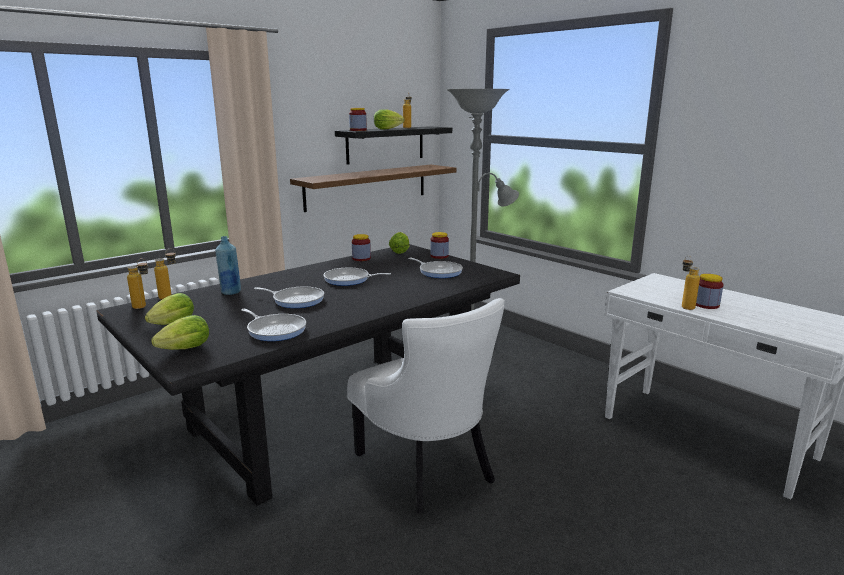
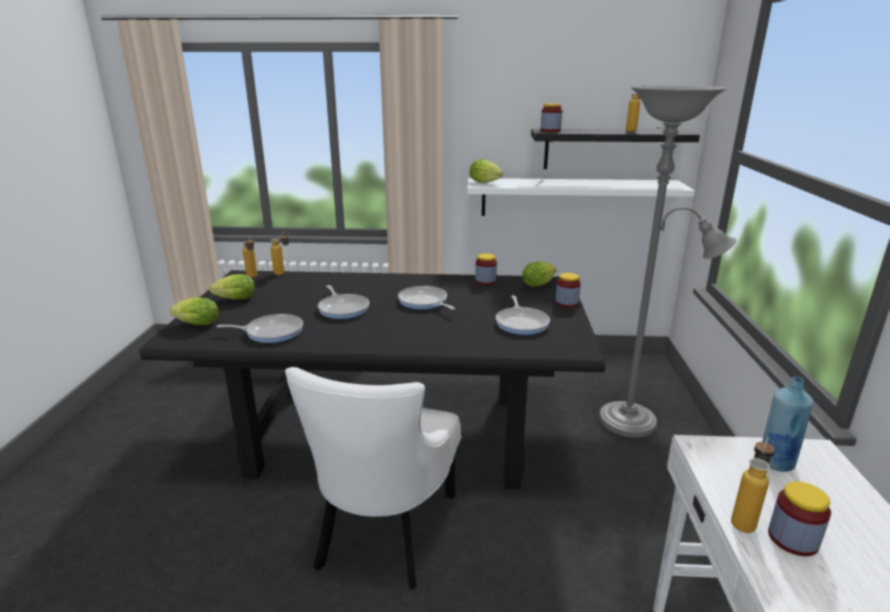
camera: 45 degrees right, 5 degrees up
(230, 292) = (322, 283): blue bottle -> blue bottle (775, 462)
(275, 330) = (271, 332): frying pan -> frying pan turned 90 degrees counterclockwise
(367, 187) = (570, 198): brown shelf -> white shelf
(389, 129) = (596, 132): lettuce -> lettuce (486, 183)

